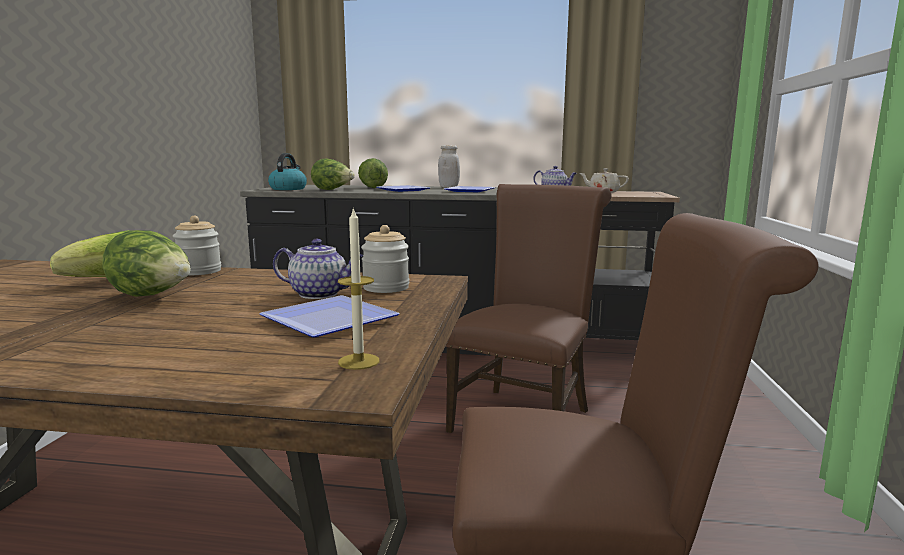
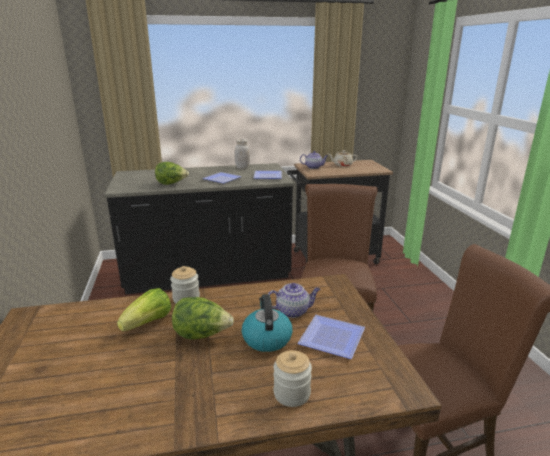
camera: 20 degrees left, 10 degrees up
(288, 189) = (135, 185): kettle -> kettle (266, 338)
(358, 361) = (387, 371): candle -> none
(372, 187) = (192, 174): lettuce -> none
(386, 288) = (319, 296): jar -> jar (292, 393)

